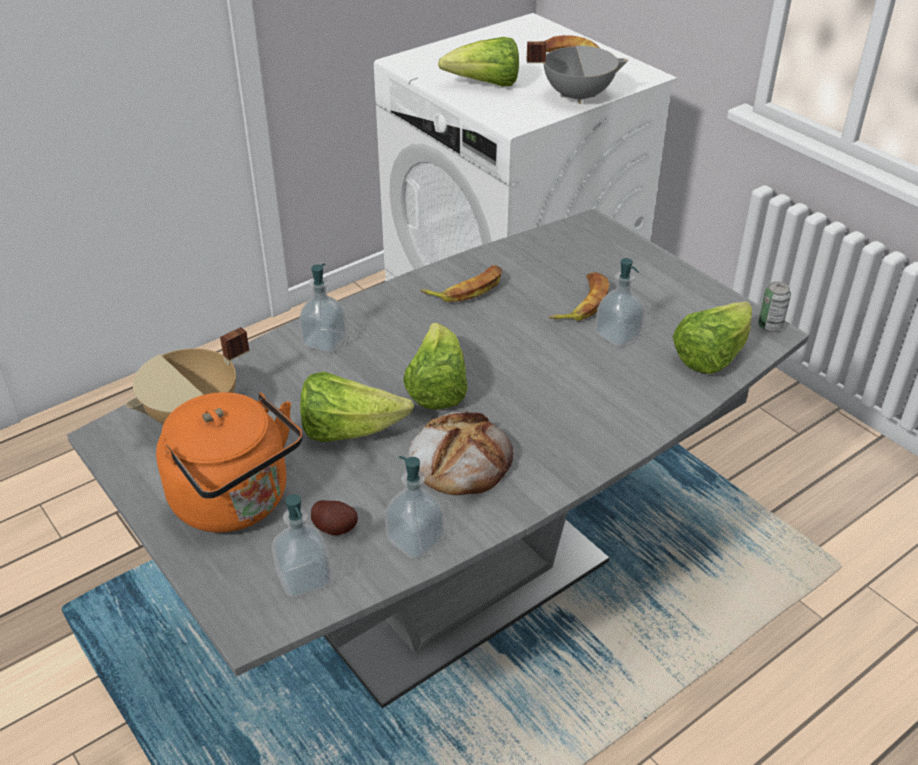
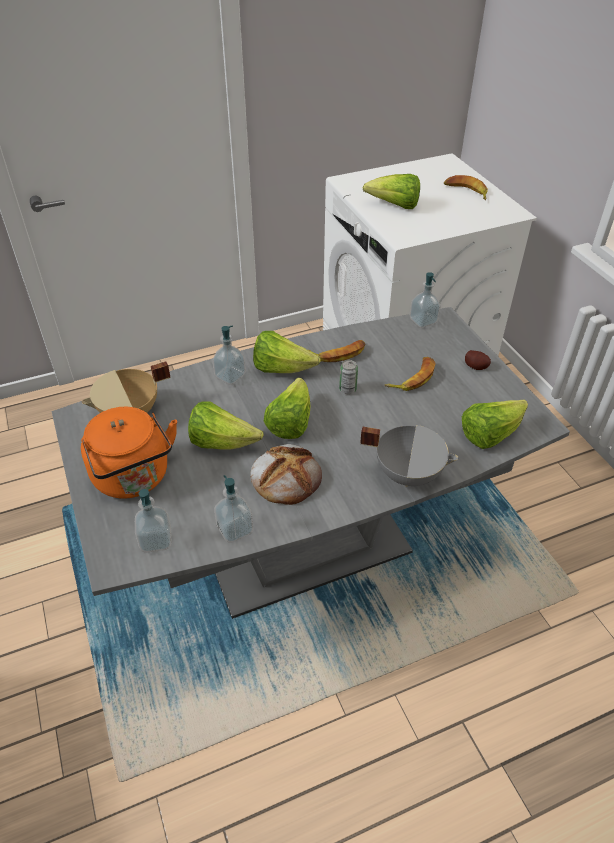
camera: 15 degrees right, 5 degrees up
(335, 527) = (188, 509): potato -> potato (476, 366)
(396, 320) = (282, 369): none -> lettuce
(577, 96) = (456, 223): grey cooking pot -> grey cooking pot (408, 473)
(617, 335) = (428, 406): soap dispenser -> soap dispenser (423, 321)
(770, 326) = (542, 419): can -> can (347, 389)

